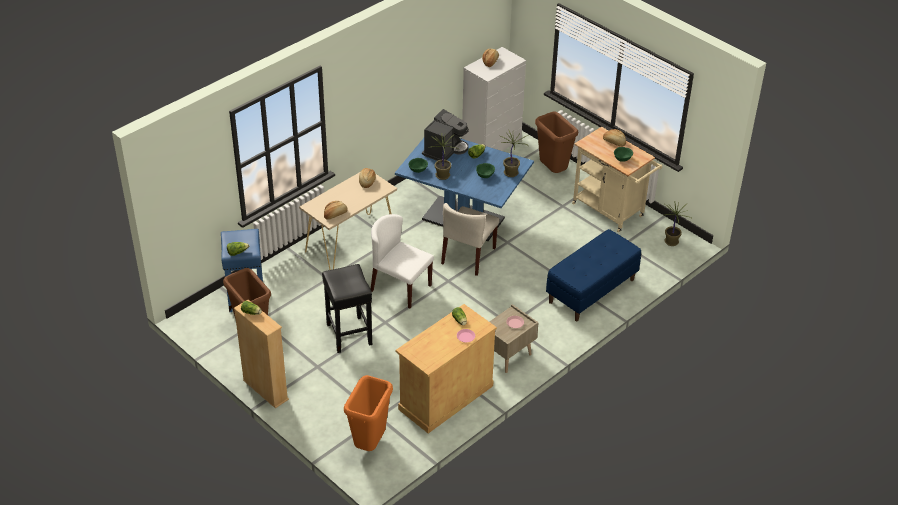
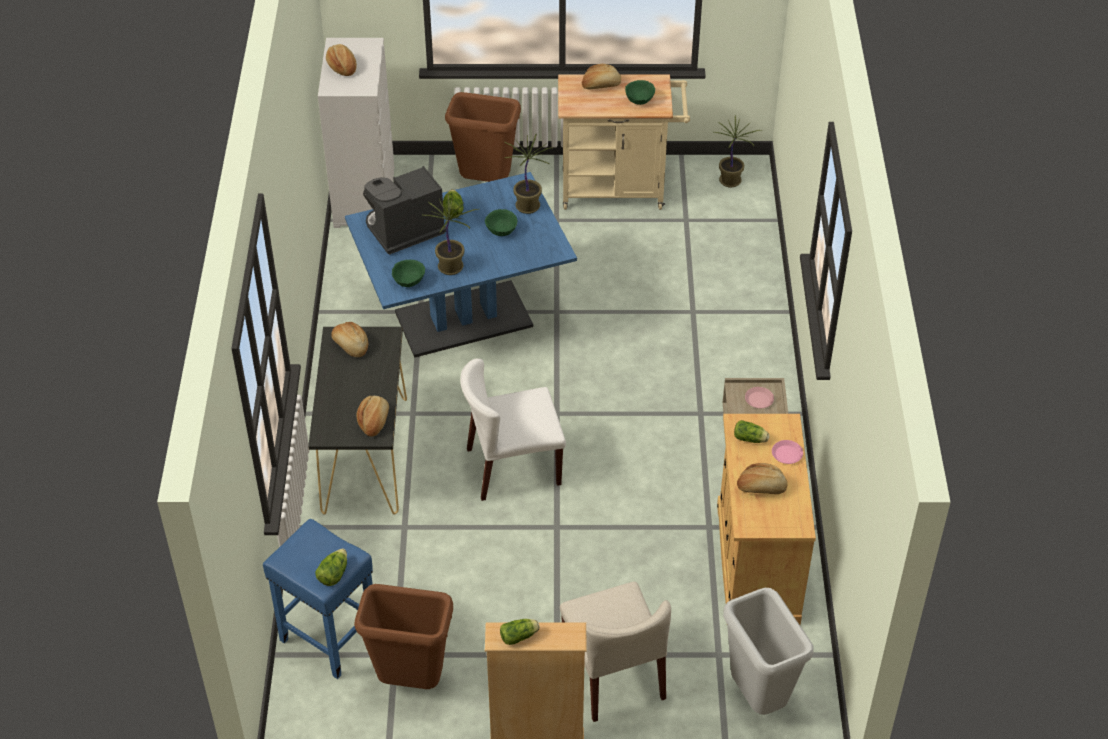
camera: 45 degrees left, 5 degrees up
(348, 334) = (534, 578): black stool -> none
(351, 242) = (365, 454): beige console table -> black console table
(369, 444) = (756, 698): orange trash can -> grey trash can
(435, 341) = (761, 487): none -> bread
(445, 150) = (404, 231): coffee machine -> coffee machine turned 105 degrees counterclockwise
(468, 256) = (536, 363): beige chair -> beige chair (614, 675)
(591, 291) = (730, 303): blue bench -> none

